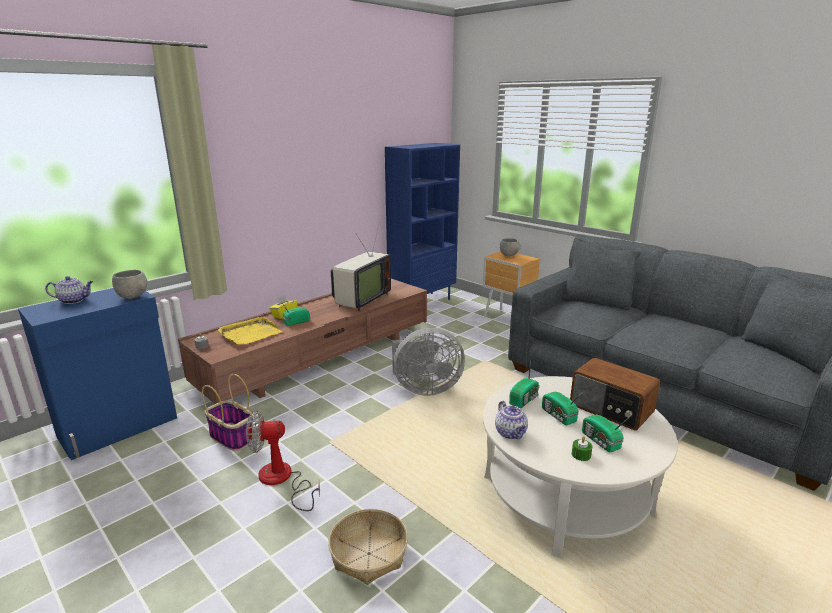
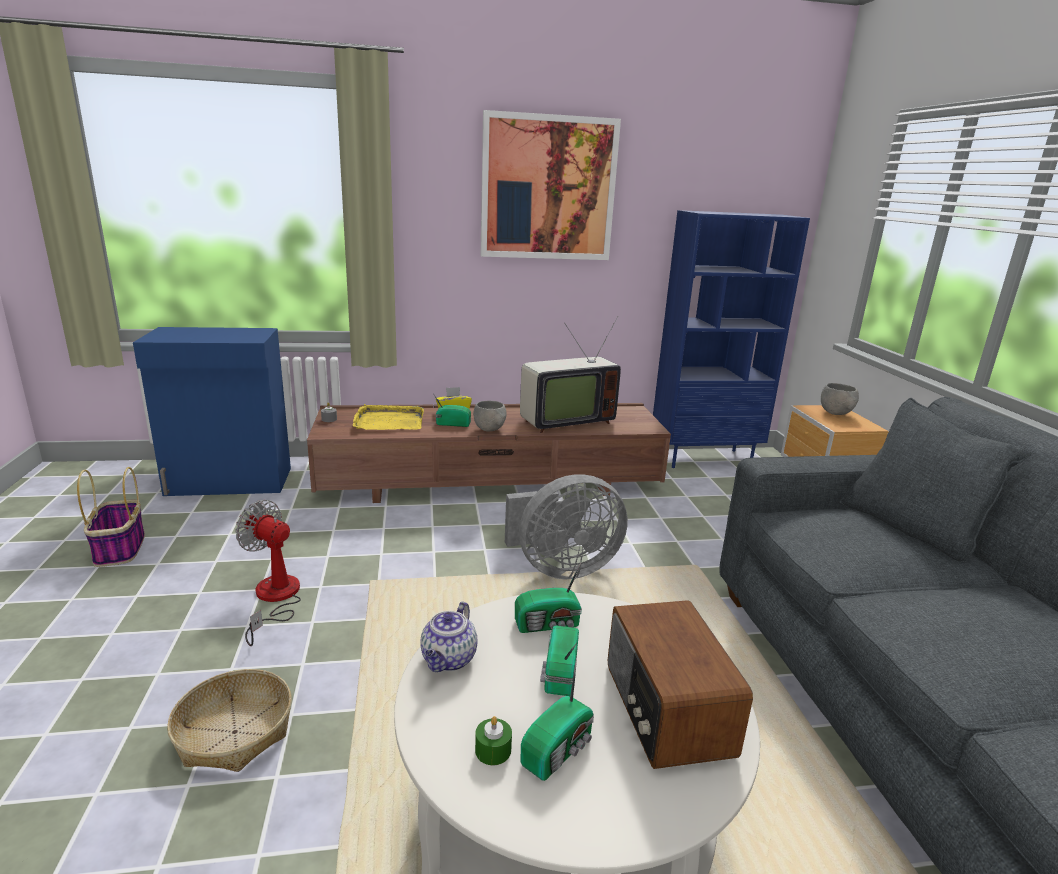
camera: 35 degrees right, 0 degrees up
(74, 300) = (203, 330): teapot -> none
(133, 297) = (247, 339): grey bowl -> grey bowl (489, 430)
(233, 437) = (296, 533): basket -> basket (120, 549)
(309, 141) = (548, 188): none -> picture
(424, 389) = (561, 568): grey fan -> grey fan turned 45 degrees counterclockwise
(601, 441) = (559, 750): radio -> radio turned 150 degrees counterclockwise

